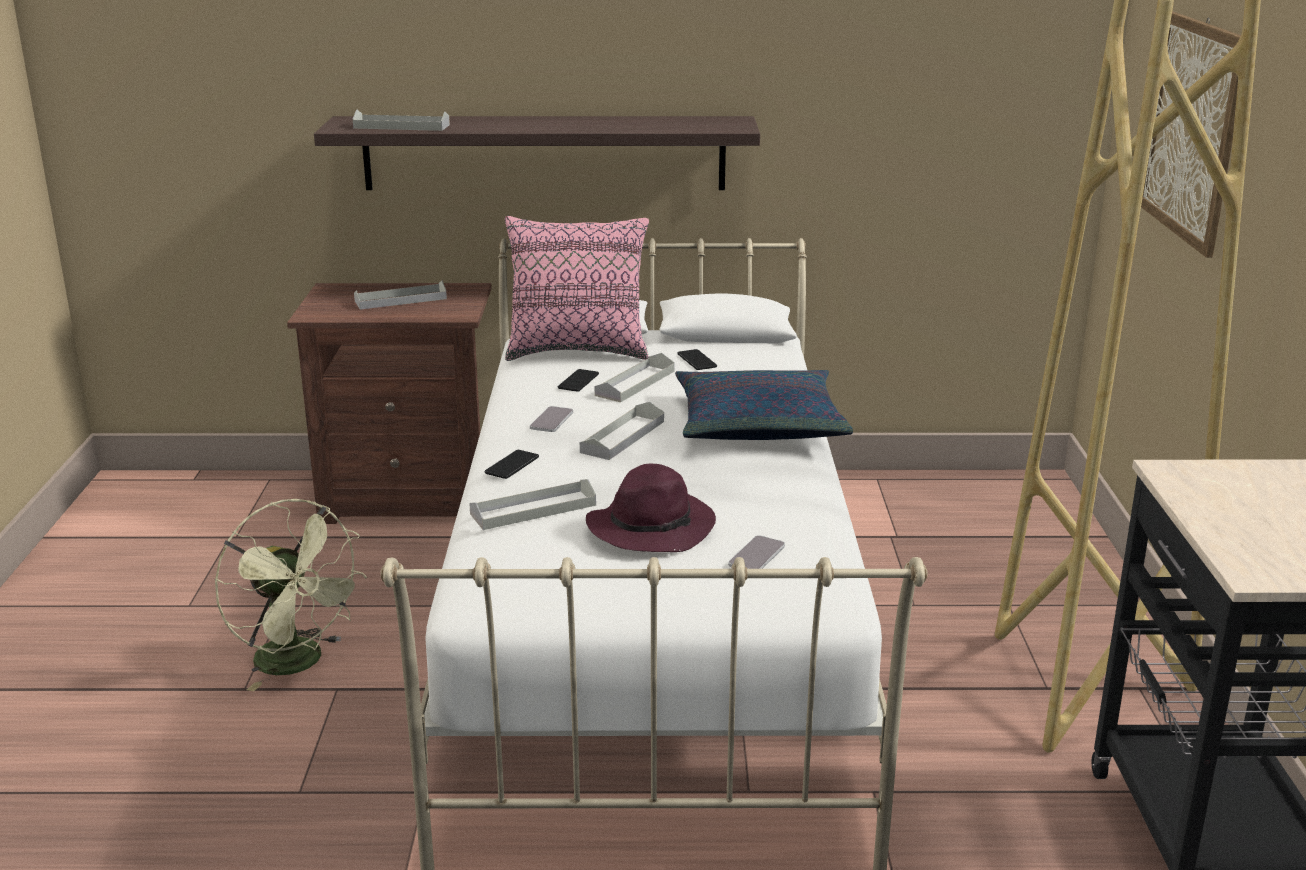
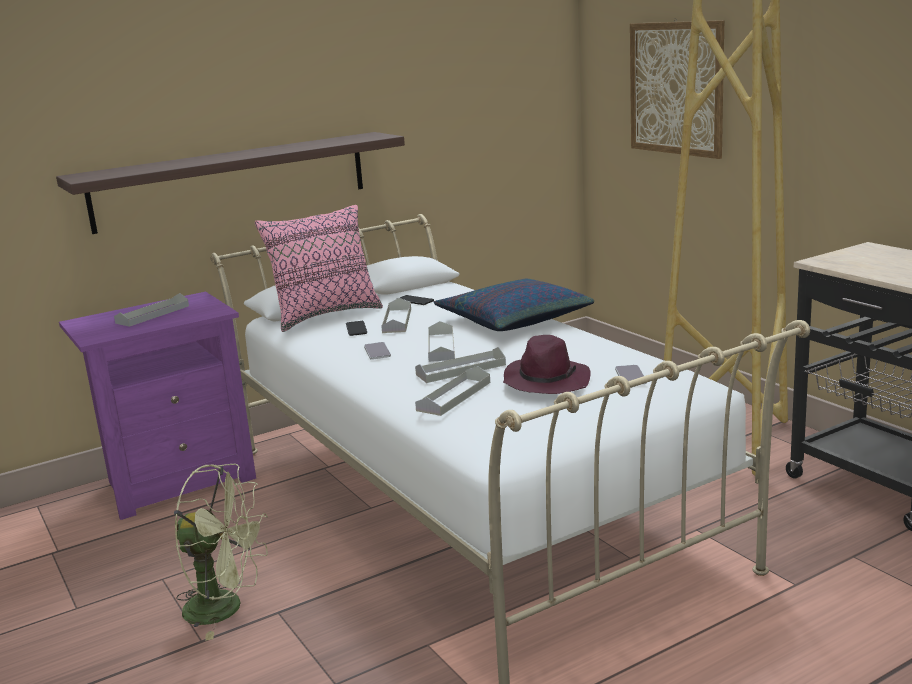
camera: 30 degrees left, 5 degrees down
(401, 126) = (135, 170): grey tray -> grey tray (461, 370)
(411, 498) = (178, 481): brown nightstand -> purple nightstand
(512, 465) = (394, 380): phone -> none

